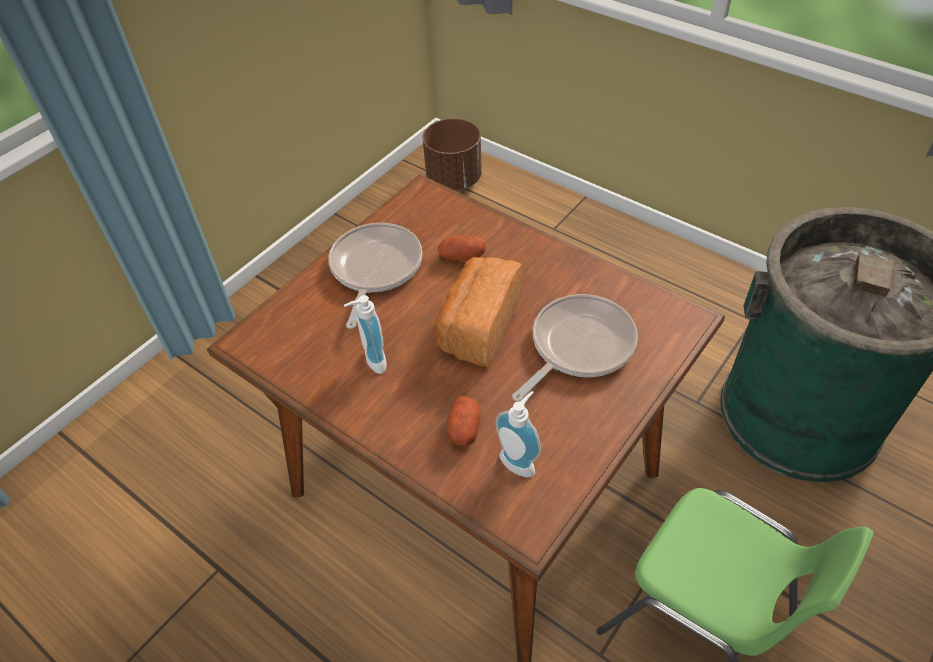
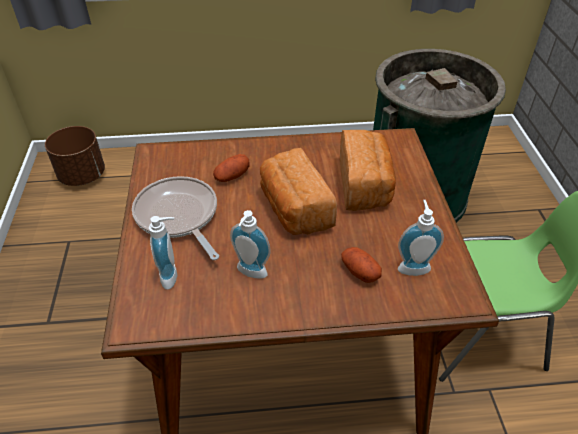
camera: 45 degrees left, 5 degrees down
(313, 321) = (172, 276): none -> soap dispenser
(578, 346) = (365, 185): frying pan -> bread

